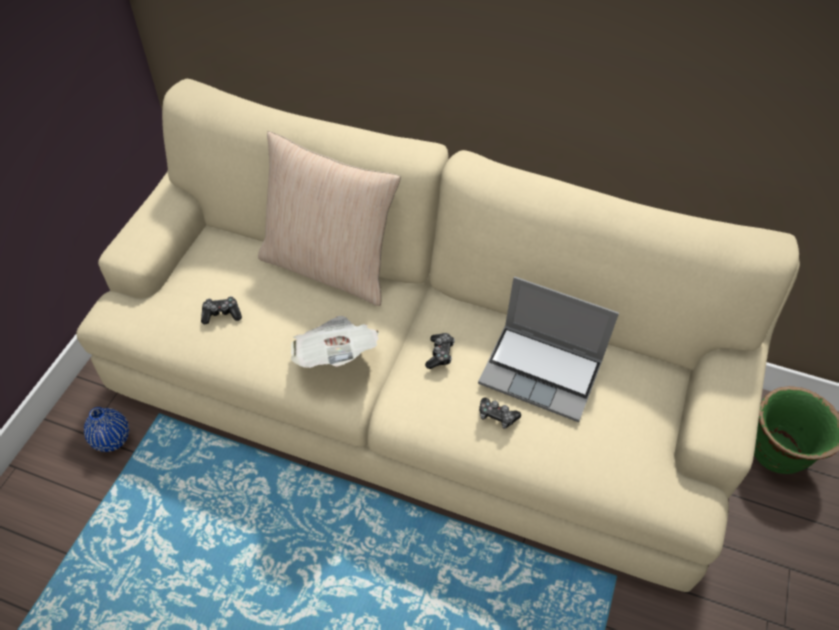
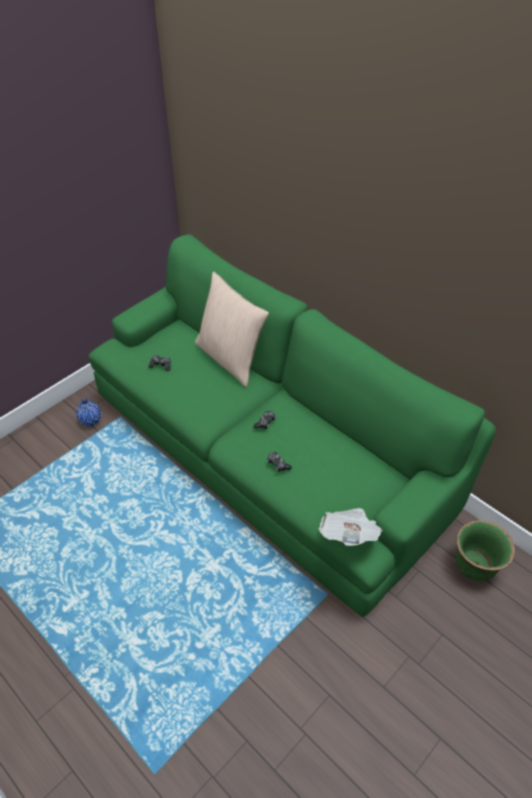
camera: 25 degrees right, 5 degrees down
(335, 355) = (208, 404): newspaper -> newspaper (349, 534)
(418, 389) = (267, 451): beige sofa -> green sofa
(542, 372) = (317, 451): laptop -> none

